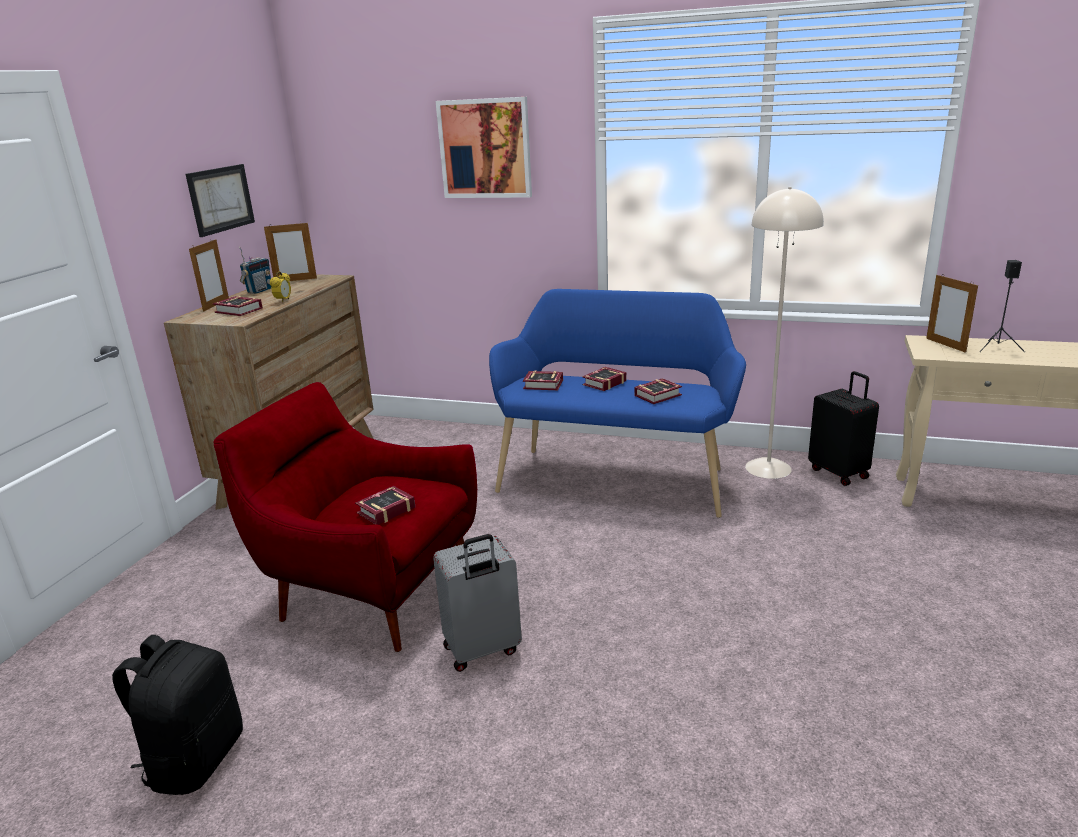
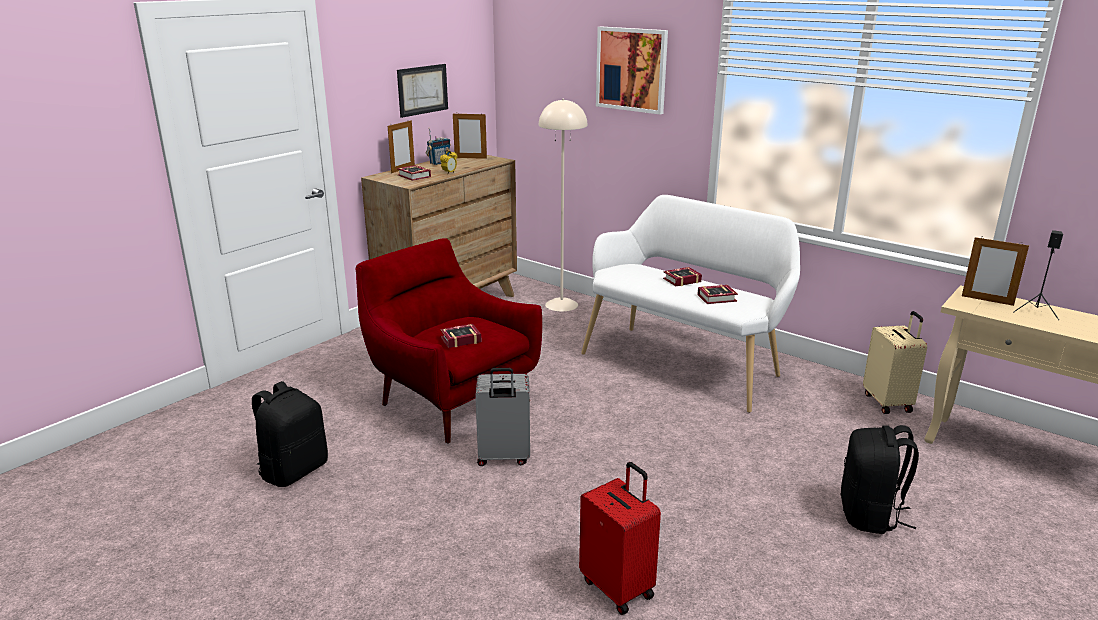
camera: 20 degrees right, 0 degrees up
(544, 385) = (633, 273): book -> none
(616, 476) = (685, 363): blue bench -> white bench
(733, 789) = (618, 587): none -> red suitcase
(768, 468) = (824, 385): beige floor lamp -> beige floor lamp (561, 305)
(839, 473) = (888, 402): black suitcase -> beige suitcase
(918, 603) = (870, 515): none -> black backpack
(945, 345) = (987, 300): picture frame -> picture frame turned 60 degrees counterclockwise

